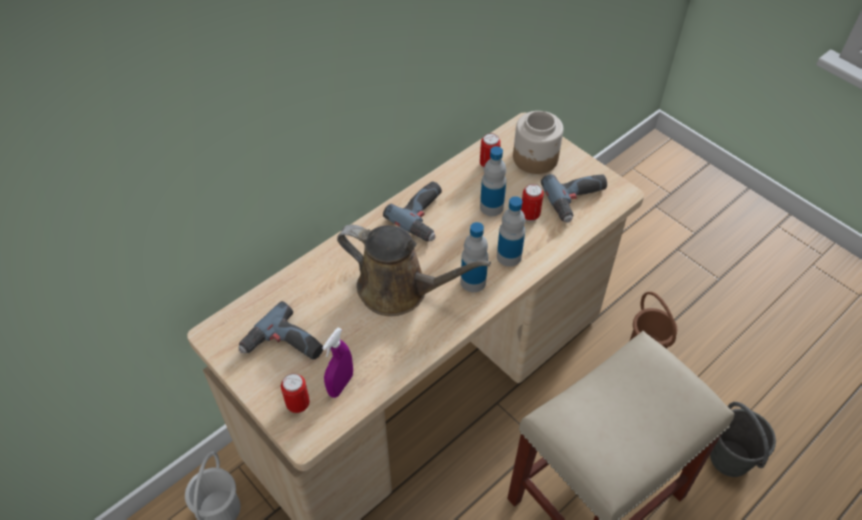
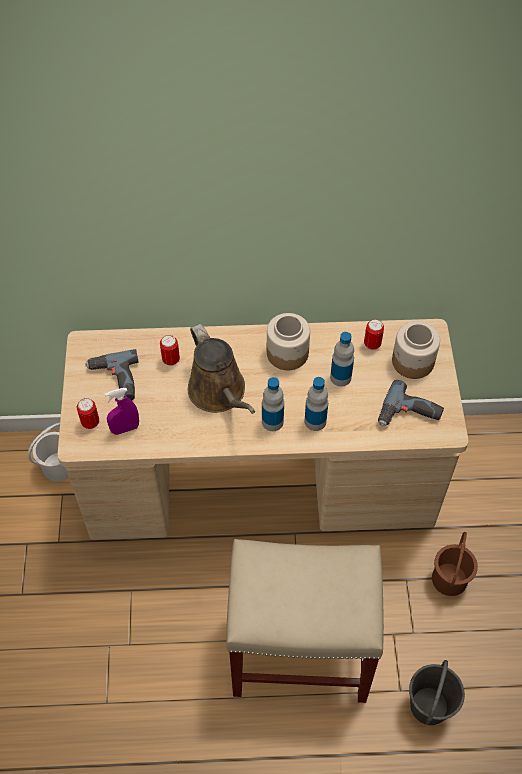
camera: 40 degrees right, 5 degrees up
(425, 216) = (287, 353): power drill -> jar
(530, 215) = (361, 402): can -> can (171, 360)

